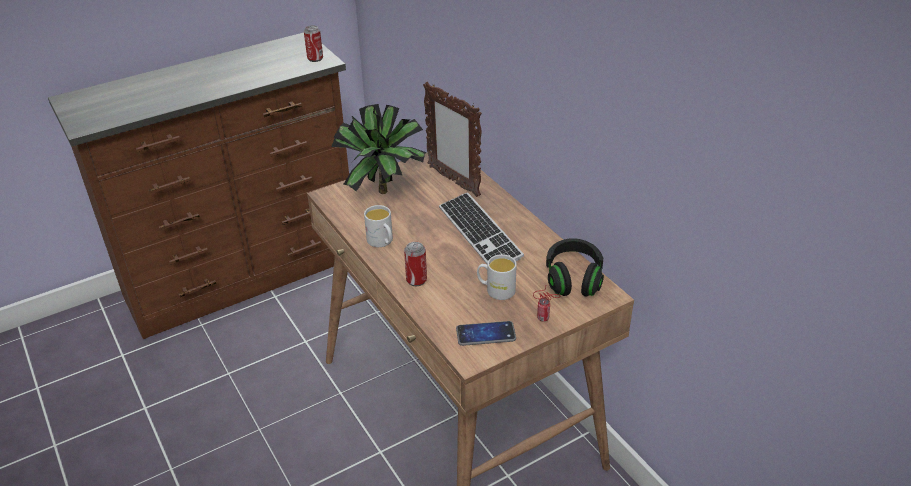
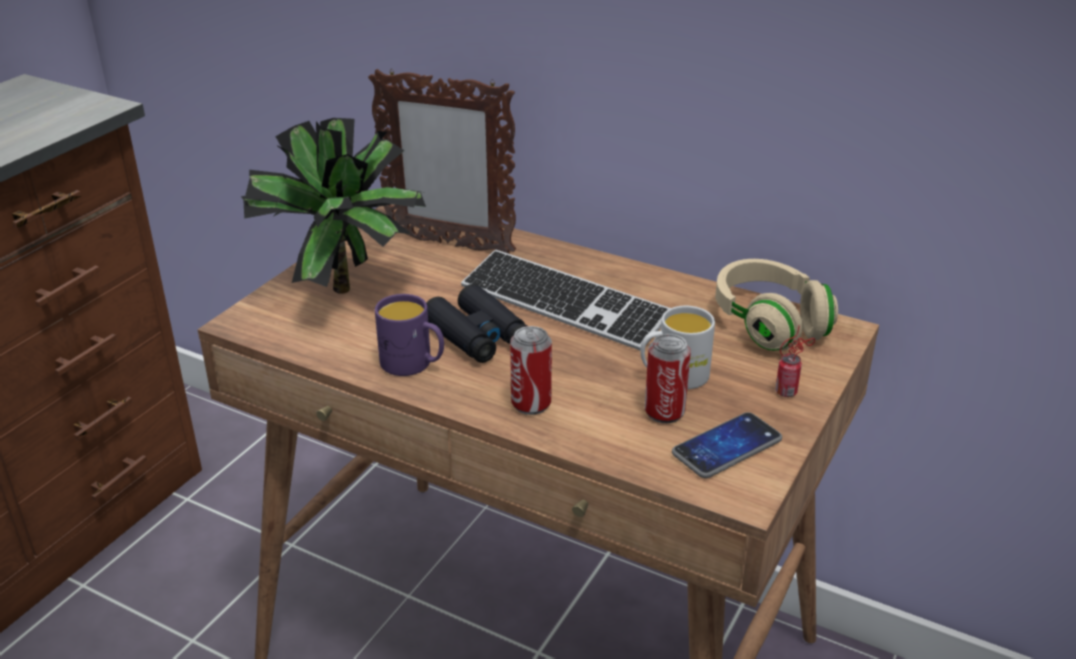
camera: 30 degrees left, 5 degrees down
(315, 58) = (77, 107): can -> can (664, 412)
(382, 242) = (413, 365): white mug -> purple mug
(423, 237) = (478, 336): none -> black binoculars
(573, 279) = (769, 323): black headphones -> beige headphones

